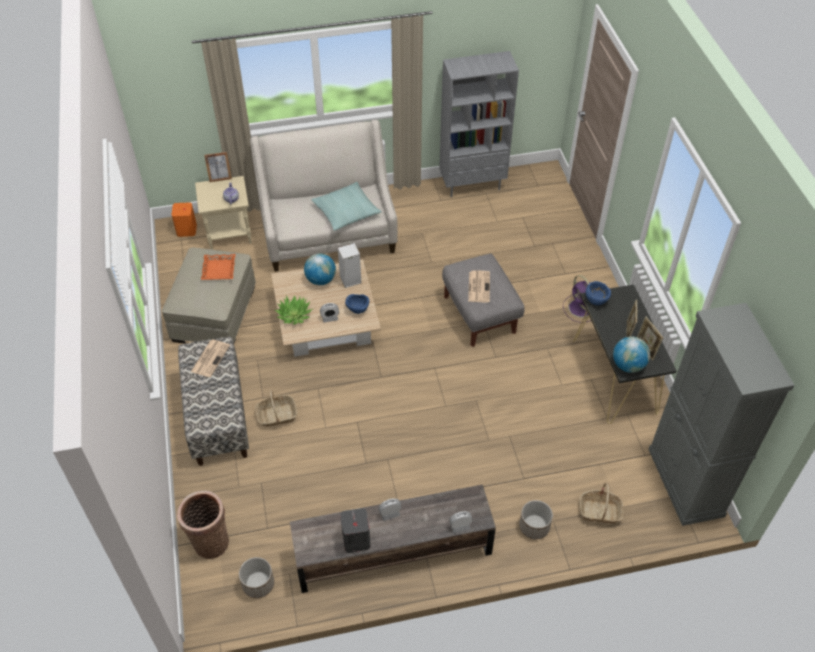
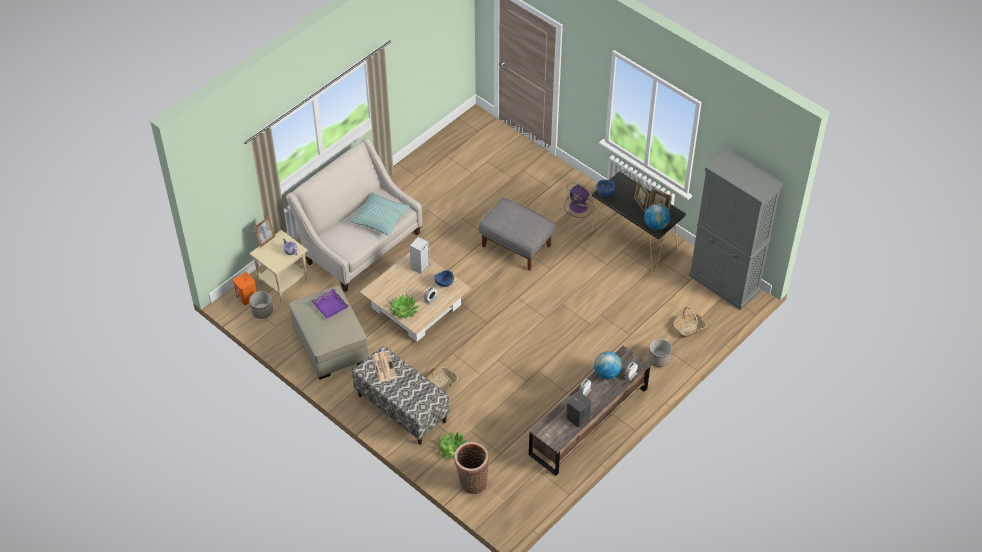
camera: 35 degrees left, 0 degrees up
(218, 269) = (330, 306): orange tray -> purple tray
(225, 491) = (452, 449): none -> potted plant
(258, 584) = (525, 486): planter -> planter (262, 311)
(321, 280) = (399, 277): globe -> globe (607, 373)
(472, 185) = (430, 153): grey bookcase -> none
(478, 286) = (516, 224): newspaper -> none

